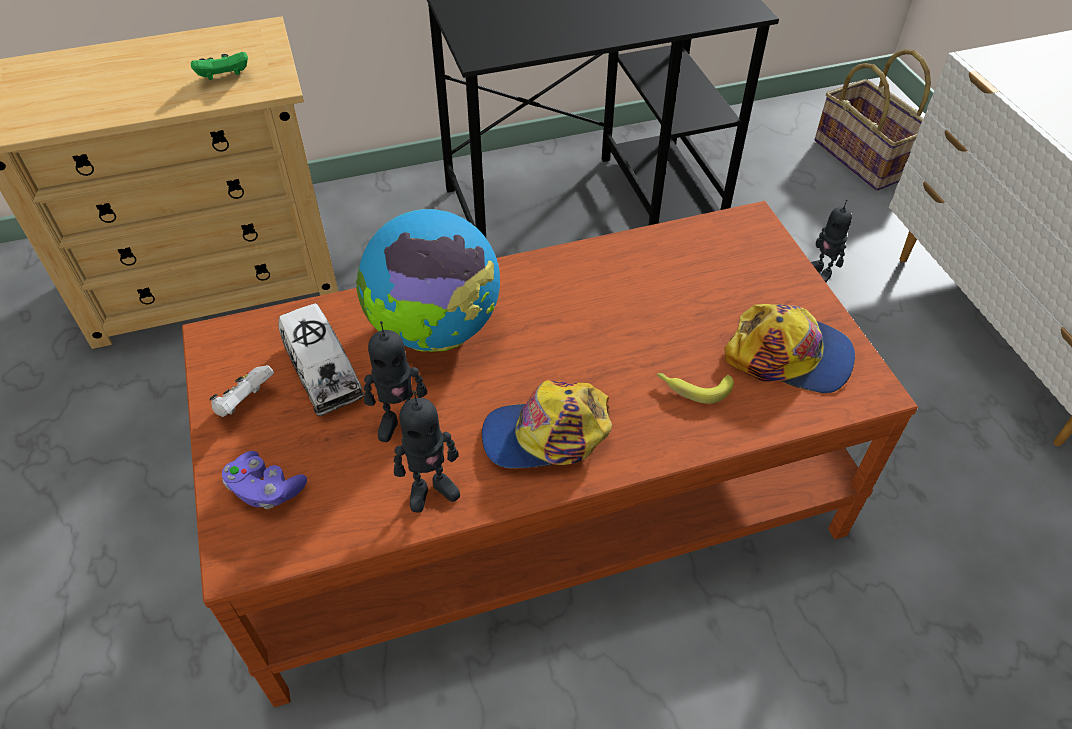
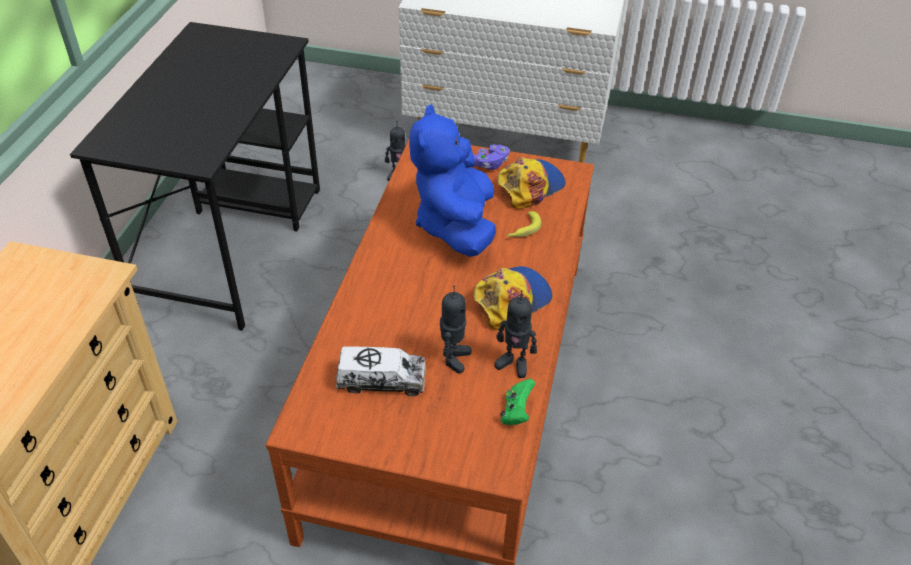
camera: 60 degrees left, 5 degrees down
(224, 78) = (61, 299): green game controller -> green game controller (516, 412)
(245, 403) = (375, 430): white game controller -> none
(266, 490) = (458, 441): purple game controller -> purple game controller (489, 164)
(431, 489) = (514, 363): toy robot -> toy robot turned 105 degrees clockwise
(435, 330) = (390, 313): globe -> none
(547, 435) = (511, 299): cap -> cap turned 150 degrees counterclockwise
(638, 317) = (456, 225): none -> blue plush toy
(864, 158) = (329, 106): basket -> none

